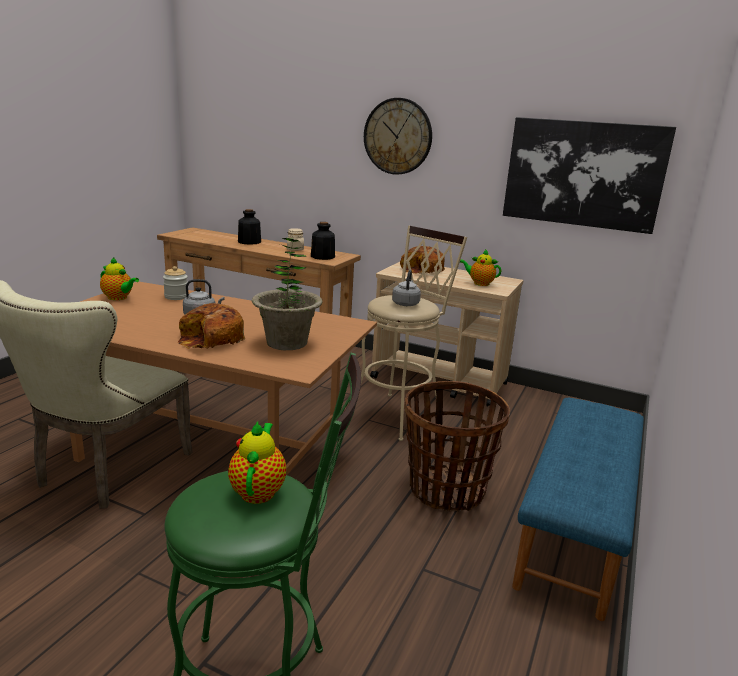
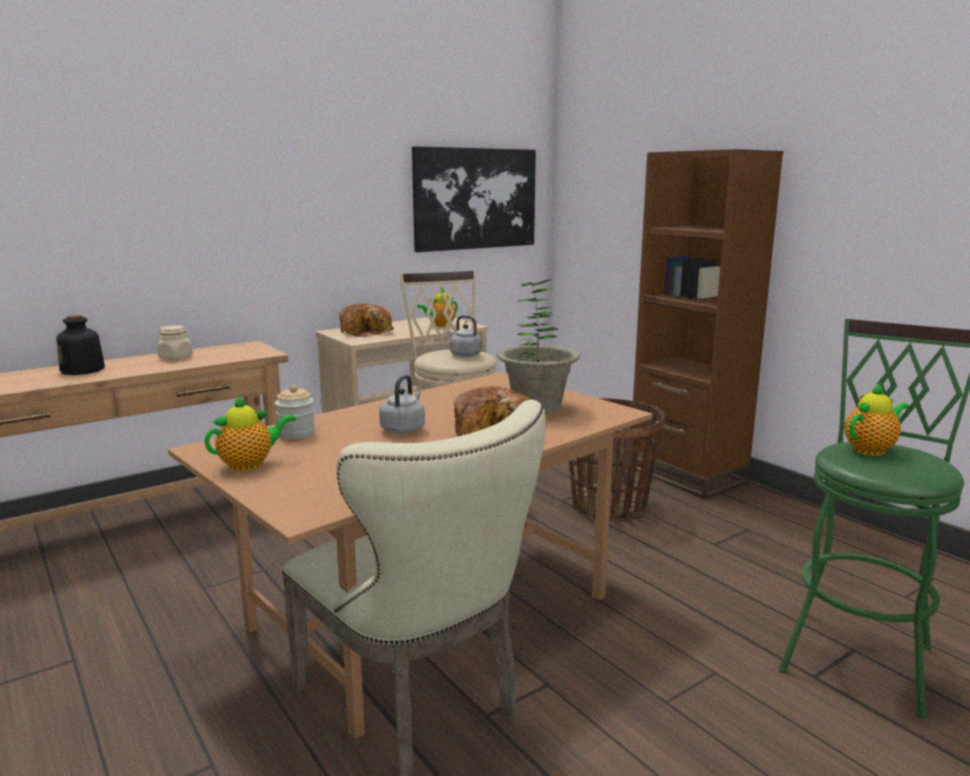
camera: 60 degrees left, 5 degrees down
(258, 490) = (871, 449): teapot -> teapot turned 120 degrees clockwise
(323, 257) = (239, 352): bottle -> none
(397, 136) = (281, 176): wall clock -> none
(576, 528) = (686, 475): blue bench -> brown bookcase

